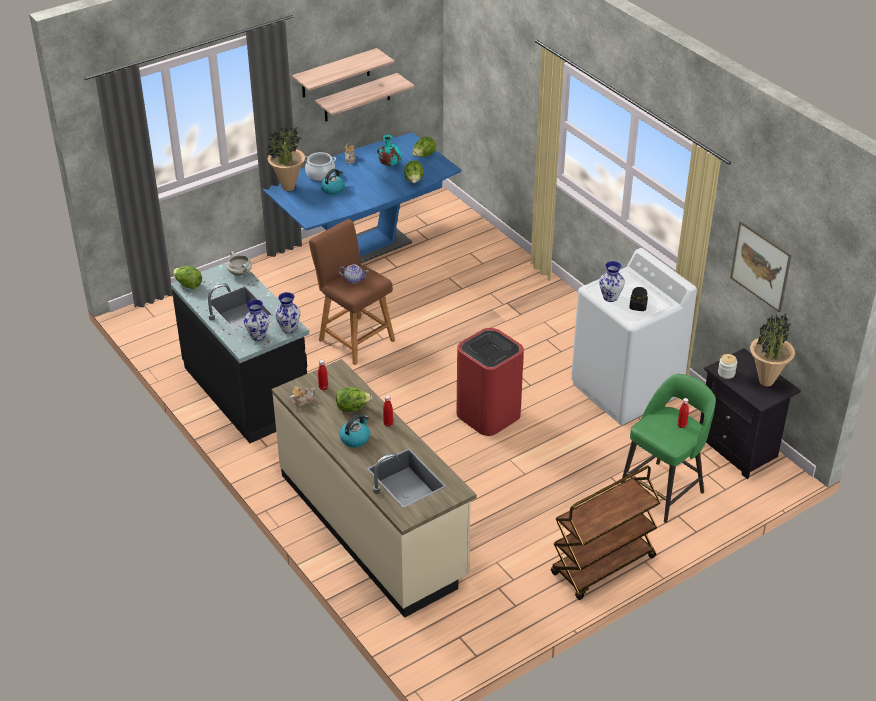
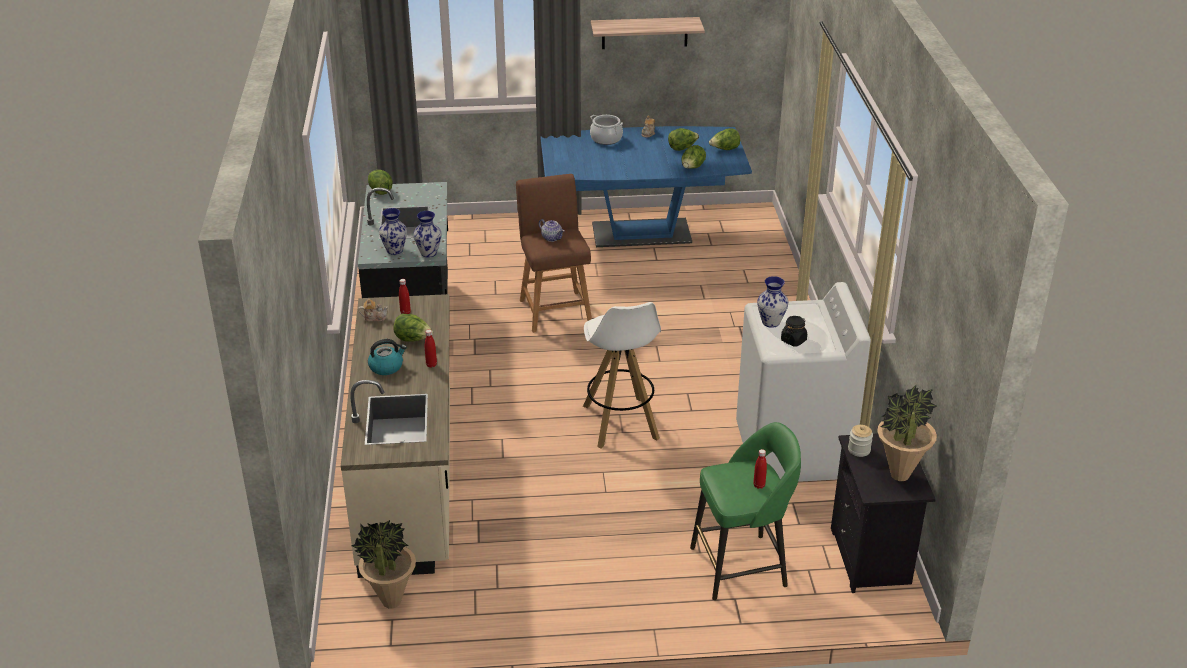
camera: 30 degrees right, 5 degrees down
(240, 273) = (435, 194): white cooking pot -> none
(288, 188) = (564, 142): potted plant -> potted plant (391, 602)
(333, 189) = (605, 154): kettle -> none
(357, 98) = (669, 68): shelf -> none
(389, 165) = (682, 148): turquoise vase -> lettuce
(488, 415) = (620, 423): red trash can -> white stool
(603, 566) = (602, 615): brown cart -> none
(760, 266) = (929, 325): picture -> none

